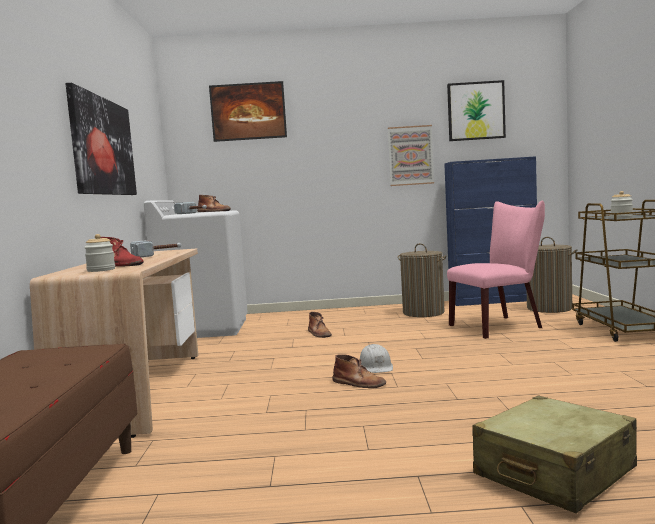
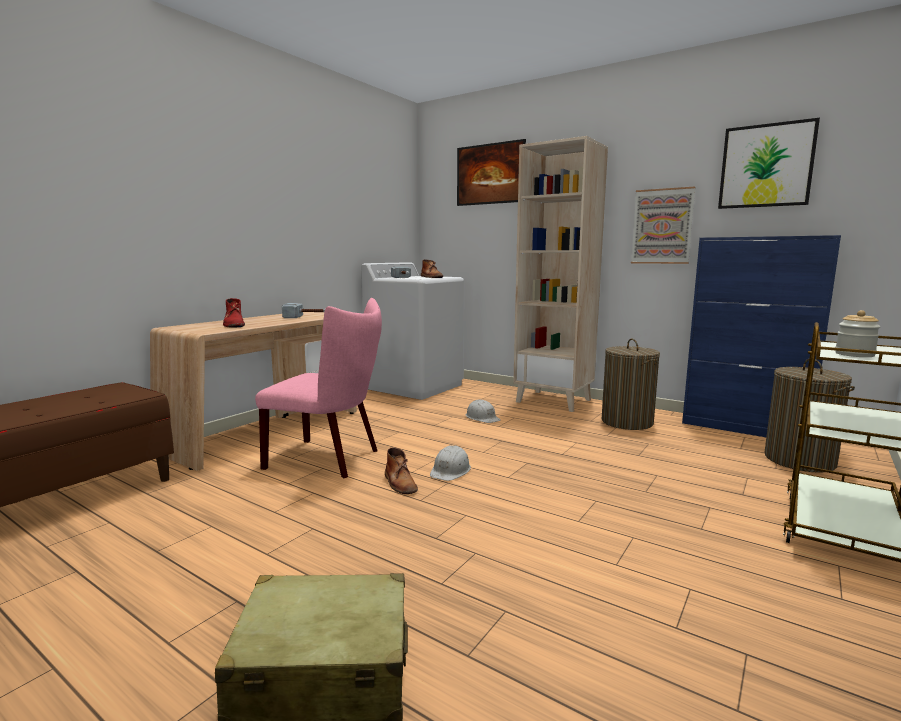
camera: 35 degrees right, 5 degrees up
(101, 270) = (201, 328): jar -> none
(103, 146) = (295, 215): picture -> none
(319, 333) = (482, 418): brown boot -> white hard hat
(347, 312) = (554, 401): none -> beige bookcase
(500, 326) = (676, 465): pink chair -> pink chair (330, 459)

